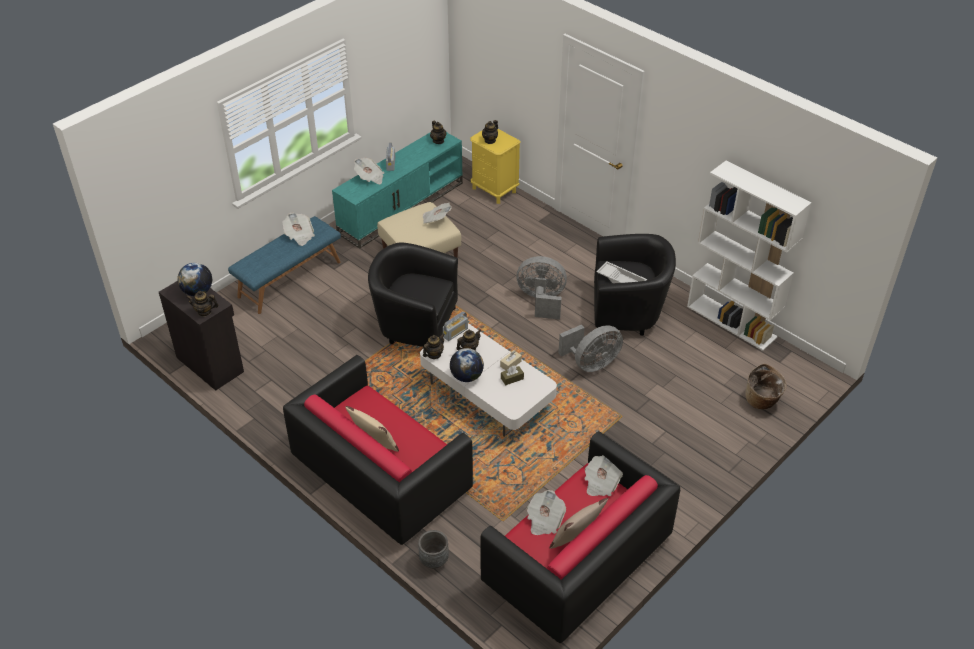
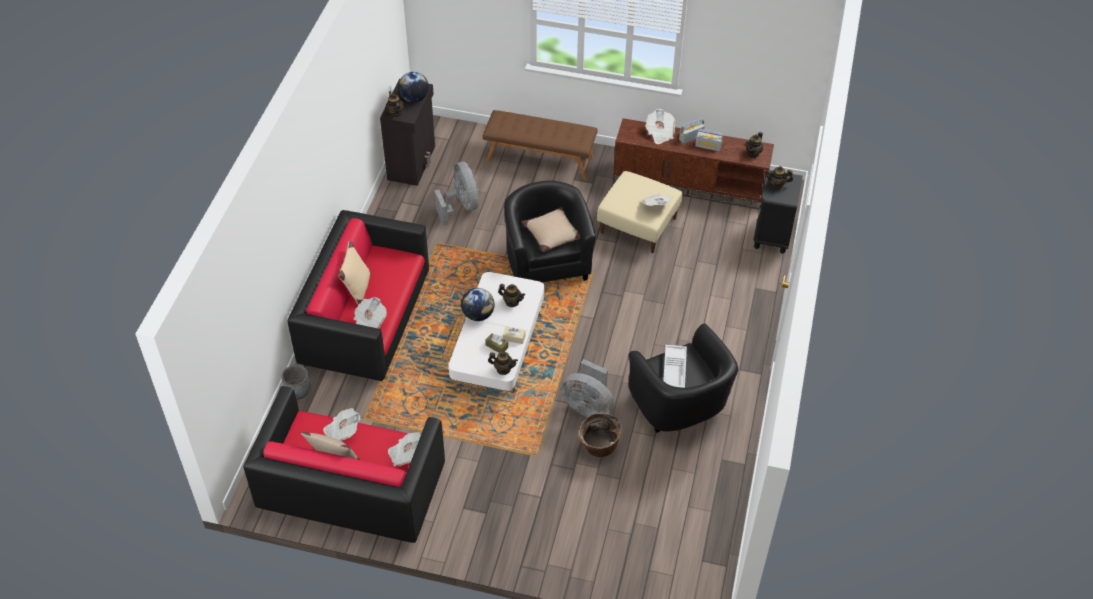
camera: 60 degrees right, 5 degrees up
(289, 279) = (540, 159): blue bench -> brown bench
(299, 235) = (561, 130): newspaper -> newspaper (369, 323)
(401, 207) = (690, 184): turquoise tv stand -> brown tv stand
(419, 289) = (552, 234): none -> beige pillow
(434, 354) = (489, 282): teapot -> teapot (503, 369)
(455, 333) = (525, 284): radio -> radio (708, 146)
(494, 190) = (772, 236): yellow nightstand -> black nightstand
(541, 300) = (644, 336): grey fan -> grey fan (461, 206)
(732, 321) = (731, 499): white bookcase -> none
(762, 401) = (634, 563): basket -> basket (599, 447)

